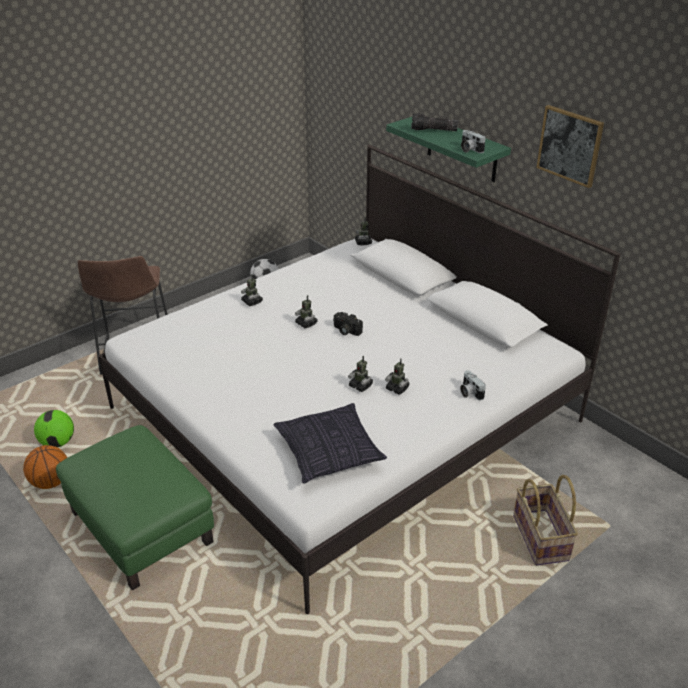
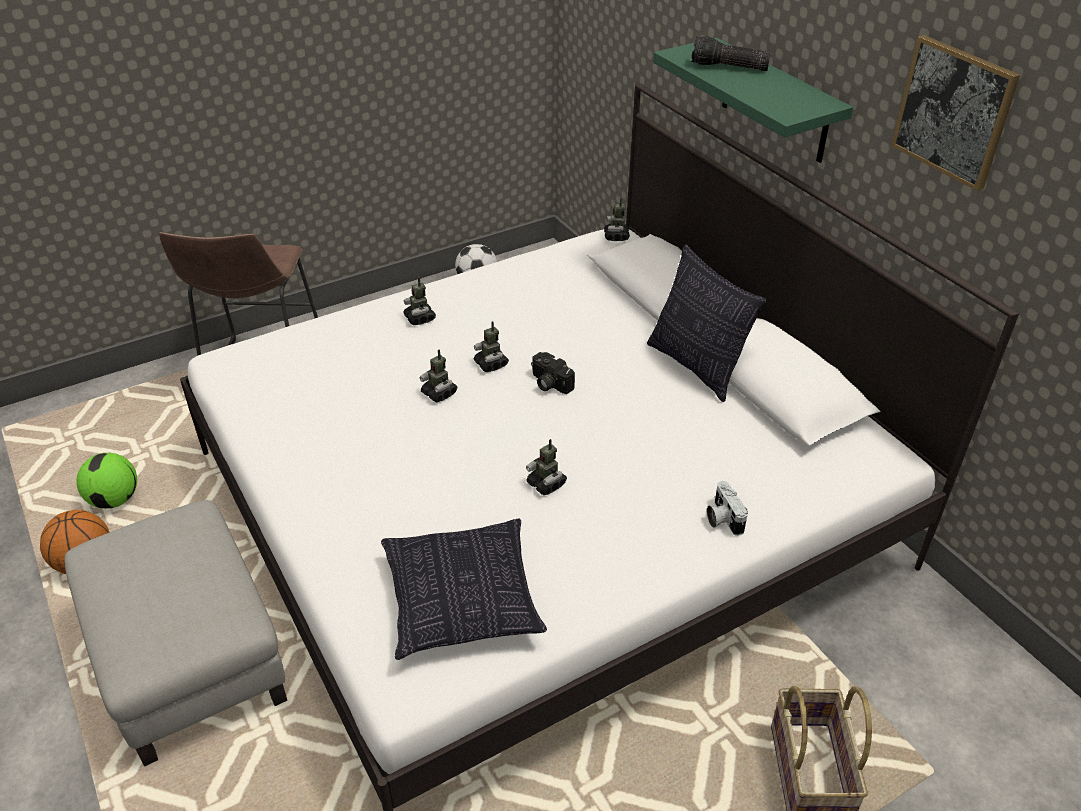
camera: 10 degrees right, 5 degrees up
(142, 527) = (191, 657): green ottoman -> grey ottoman
(397, 388) = (604, 496): toy robot -> toy robot (439, 393)
(433, 312) = (696, 366): none -> pillow
(469, 149) = (779, 104): camera -> none

